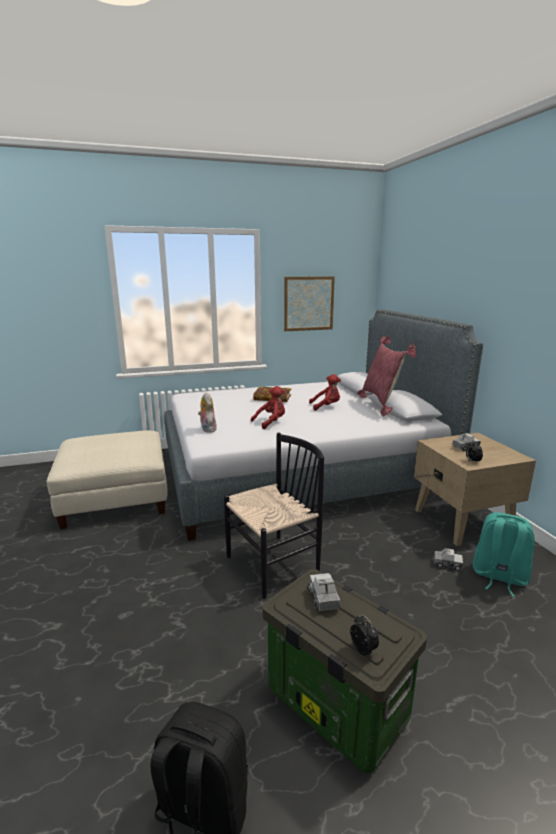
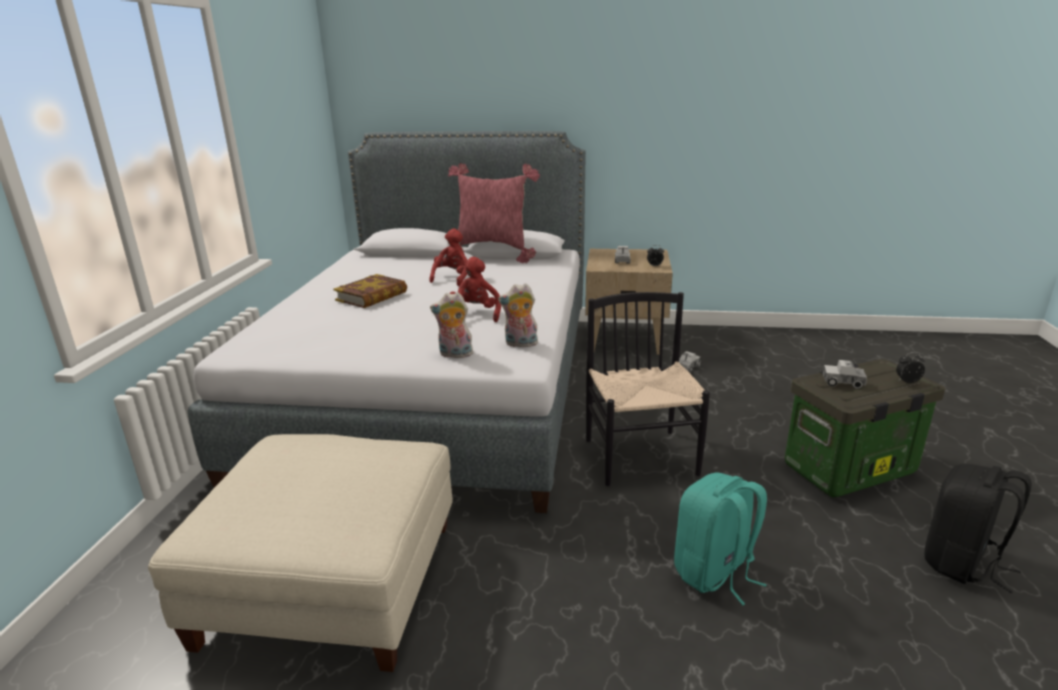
camera: 65 degrees left, 5 degrees up
(233, 440) = (520, 344): none -> plush toy
(308, 303) = (282, 135): picture -> none
(498, 576) = (714, 354): turquoise backpack -> turquoise backpack (715, 573)

